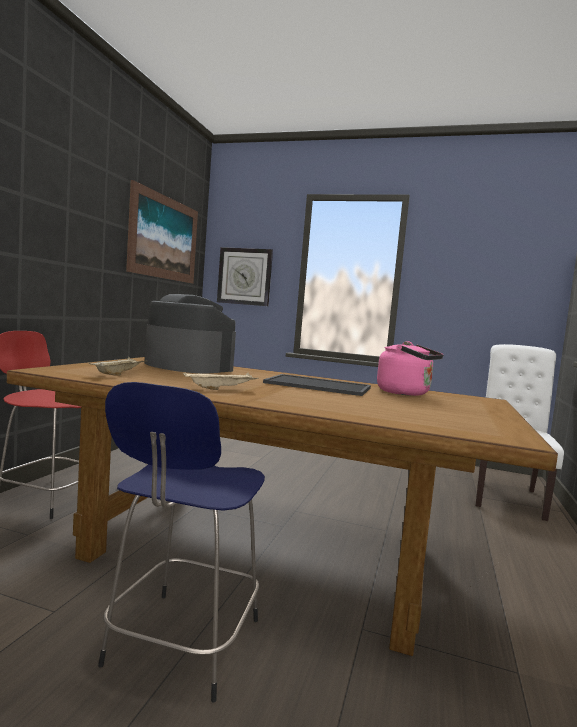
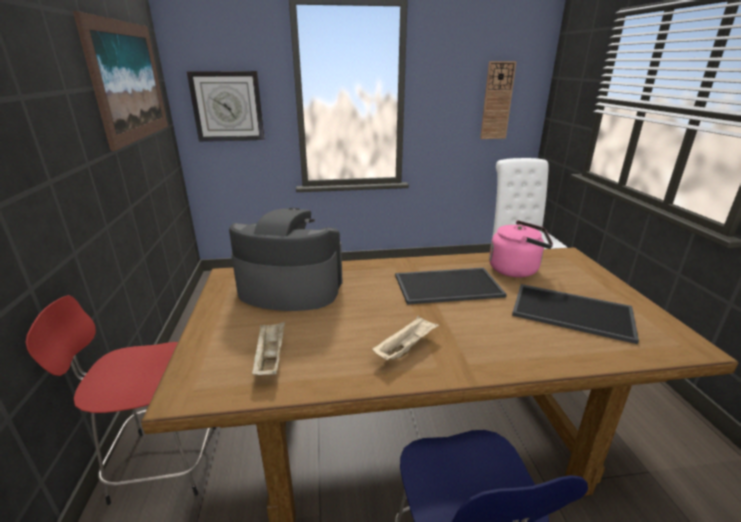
camera: 25 degrees left, 20 degrees up
(416, 409) = (573, 311): none -> tray
(504, 290) = (497, 101): none -> wall clock

